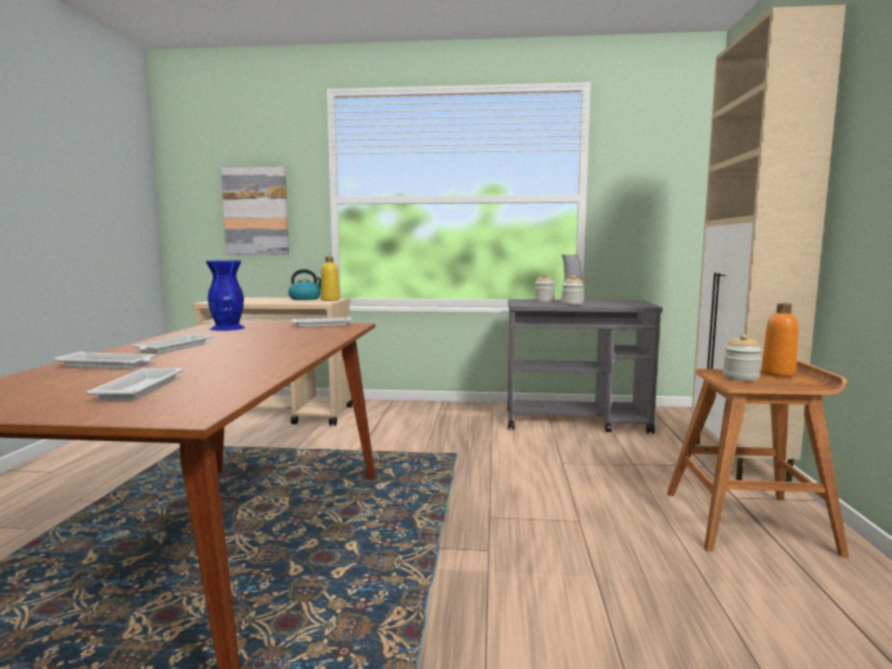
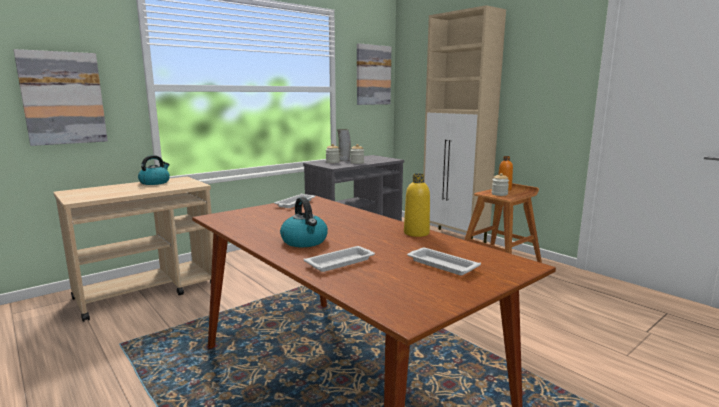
camera: 45 degrees left, 5 degrees up
(173, 348) = (305, 241): white tray -> kettle
(228, 328) = (245, 219): blue vase -> none
(330, 300) = (184, 180): yellow bottle -> yellow bottle (416, 233)
(665, 174) = (373, 75): none -> picture

